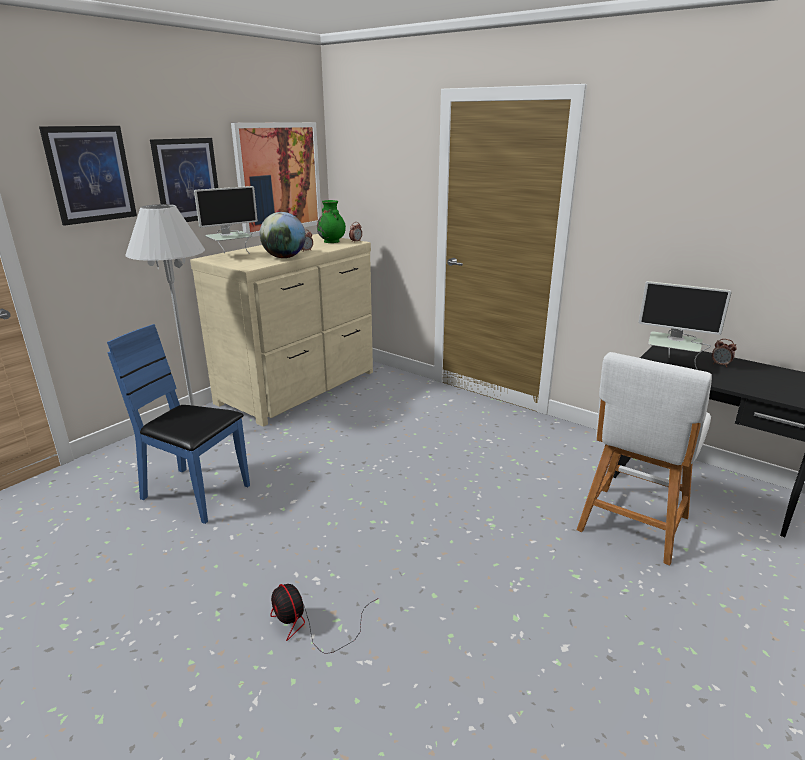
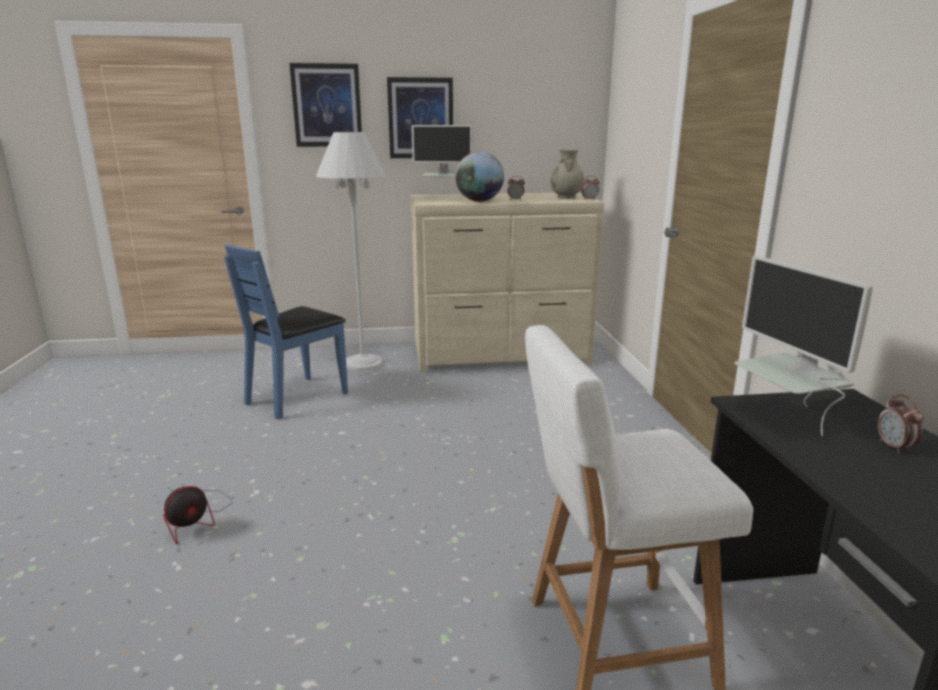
camera: 45 degrees right, 5 degrees down
(195, 494) = (297, 397): blue chair -> blue chair turned 120 degrees counterclockwise
(279, 178) = (534, 124): picture -> none
(309, 626) = (195, 518): fan -> fan turned 150 degrees counterclockwise
(332, 241) = (566, 197): green vase -> beige vase

